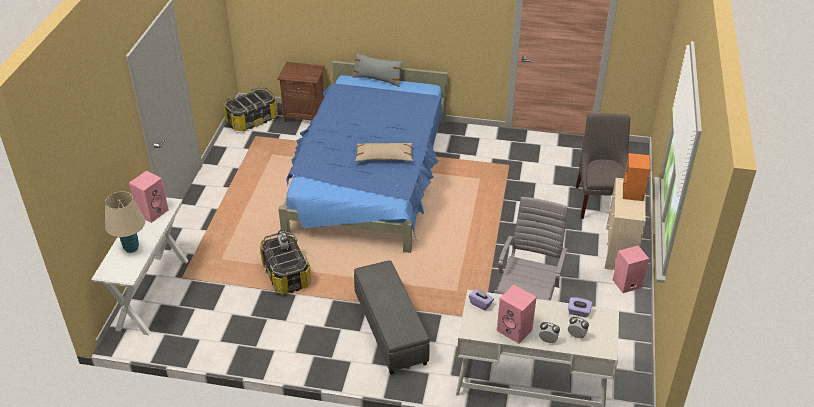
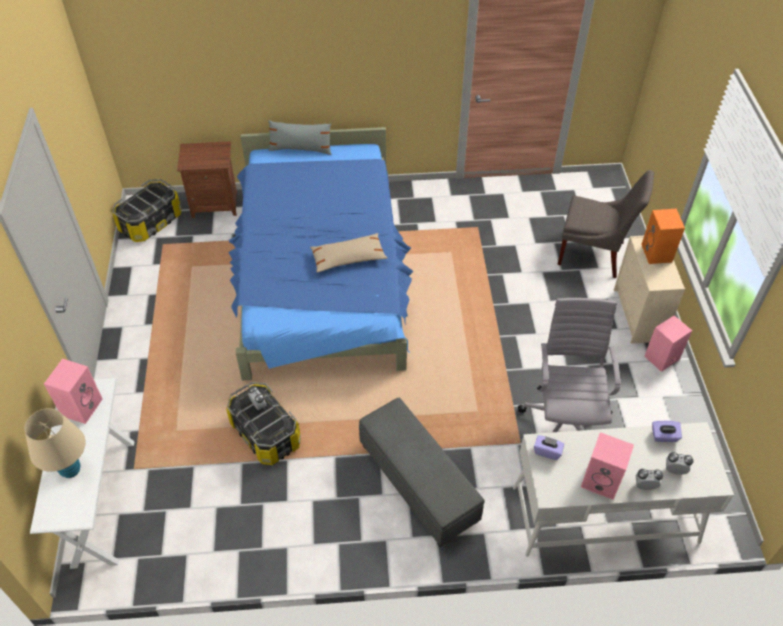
camera: 15 degrees left, 10 degrees up
(600, 200) = (594, 254): grey chair -> grey chair turned 120 degrees clockwise

